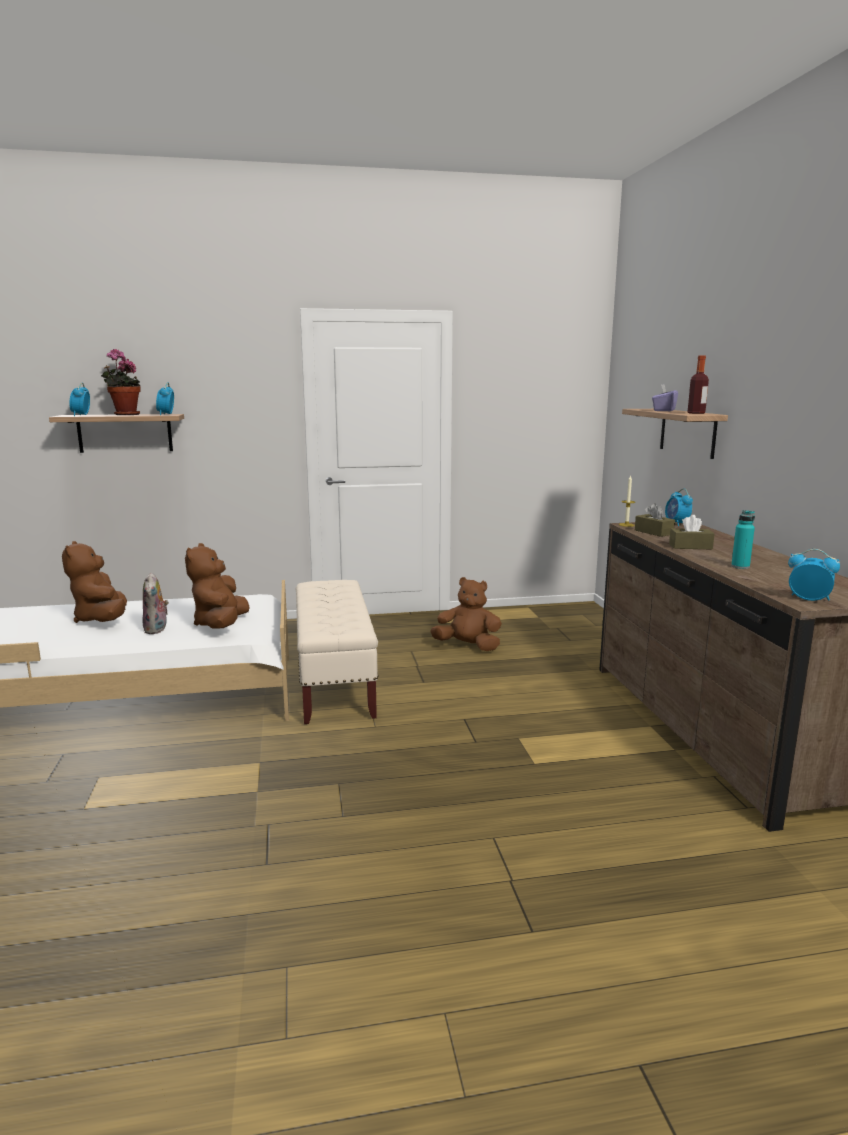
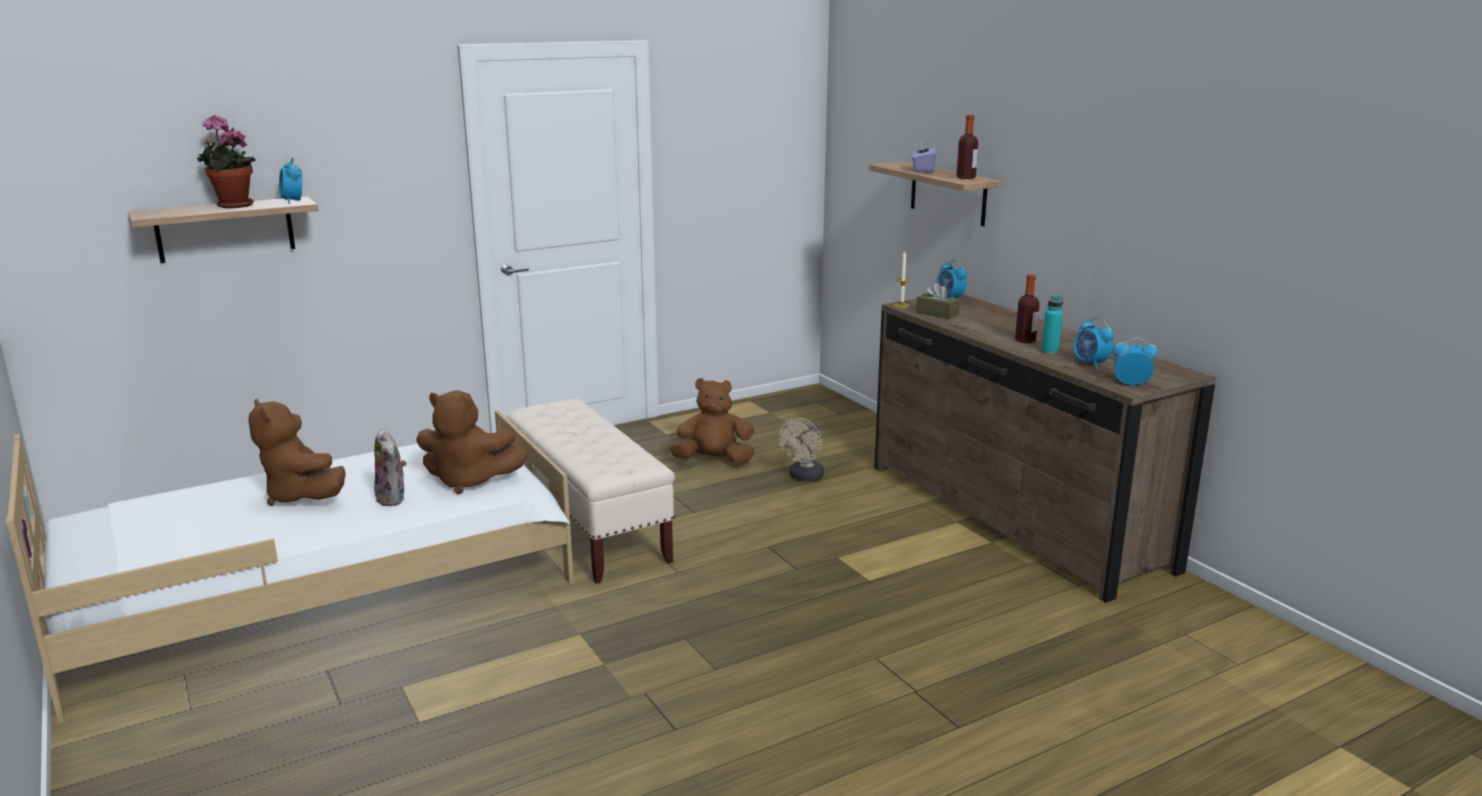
camera: 20 degrees left, 5 degrees up
(81, 415) = (171, 212): alarm clock -> alarm clock (1090, 364)
(221, 625) = (469, 481): brown plush toy -> brown plush toy turned 60 degrees counterclockwise
(533, 669) = (804, 477): none -> beige fan
(690, 546) = (987, 330): brown tissue box -> none
(722, 556) = (1025, 340): none -> bottle

